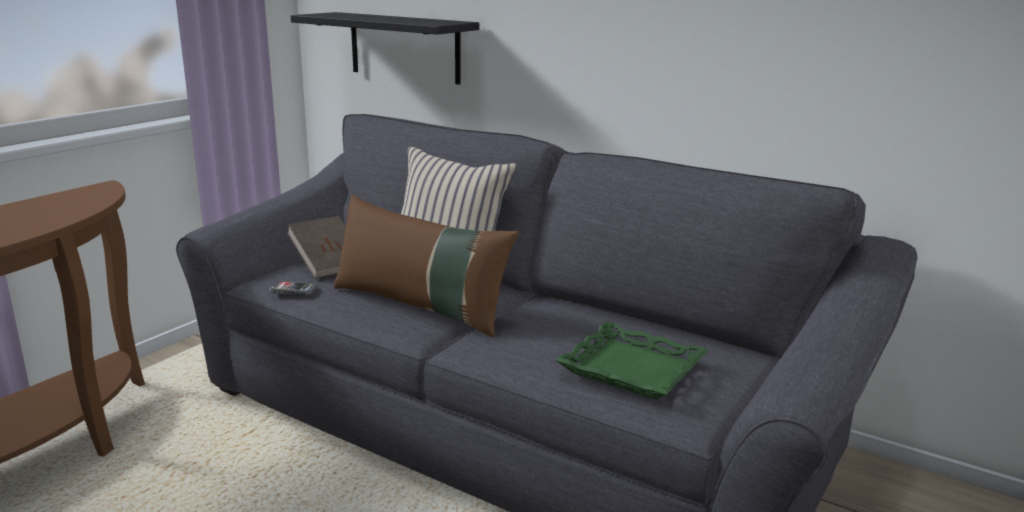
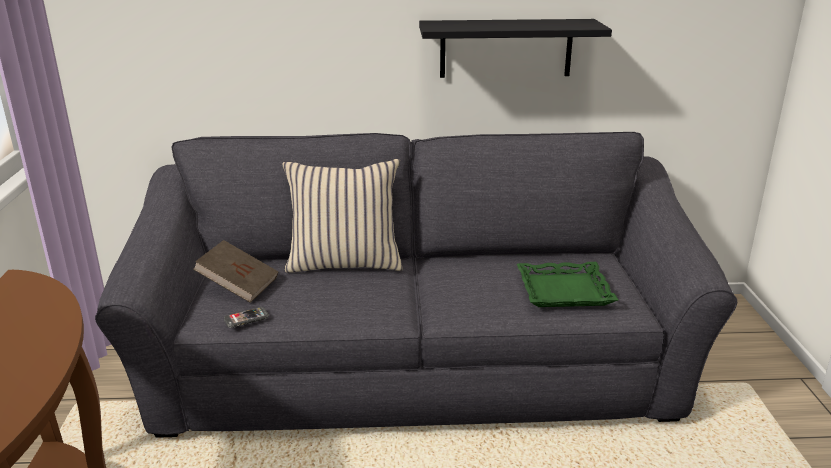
camera: 35 degrees left, 5 degrees up
(404, 47) = (205, 67): black shelf -> black shelf (506, 48)
(421, 306) = (367, 296): brown pillow -> none

